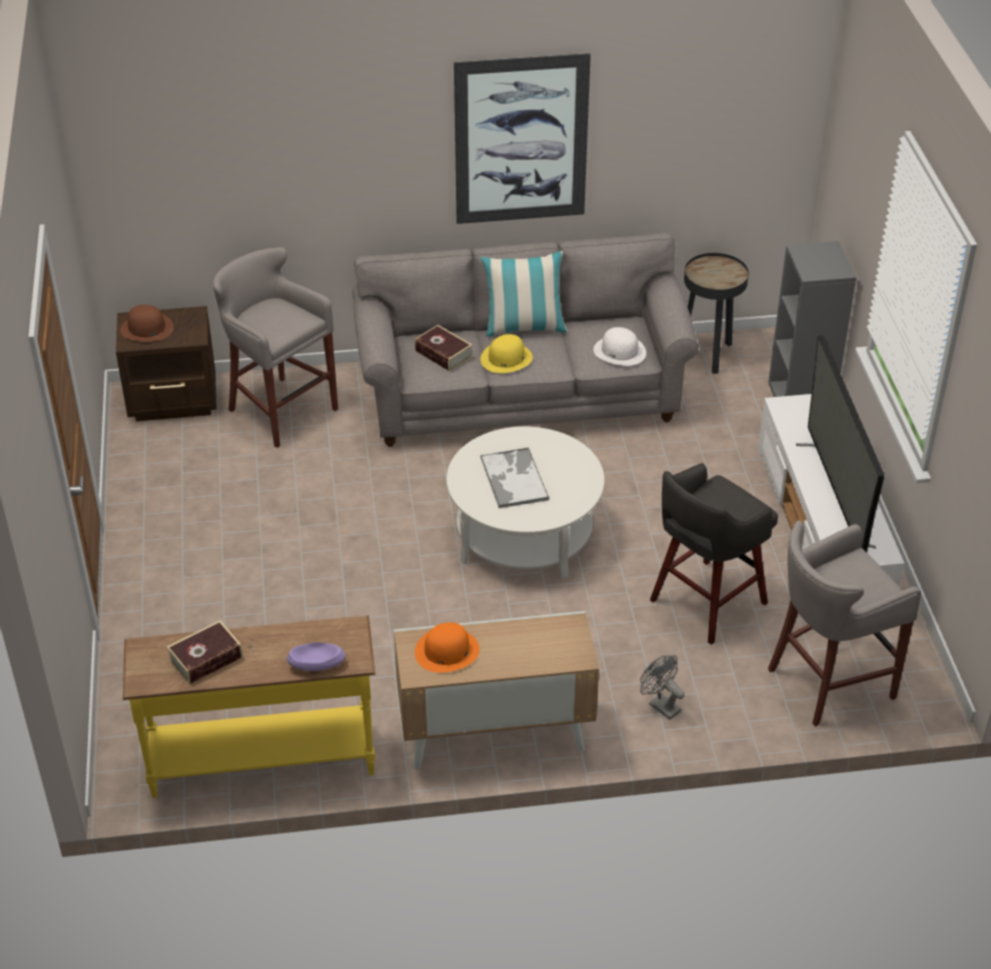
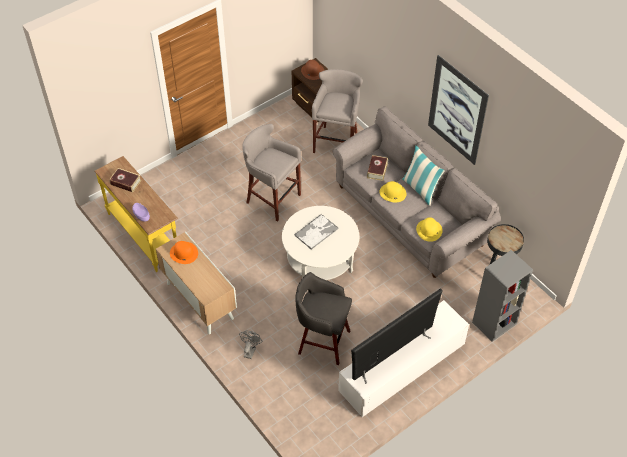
camera: 60 degrees right, 10 degrees up
(620, 351) = (429, 230): white hat -> yellow hat
(827, 682) = (303, 407): grey stool -> grey stool (271, 199)

